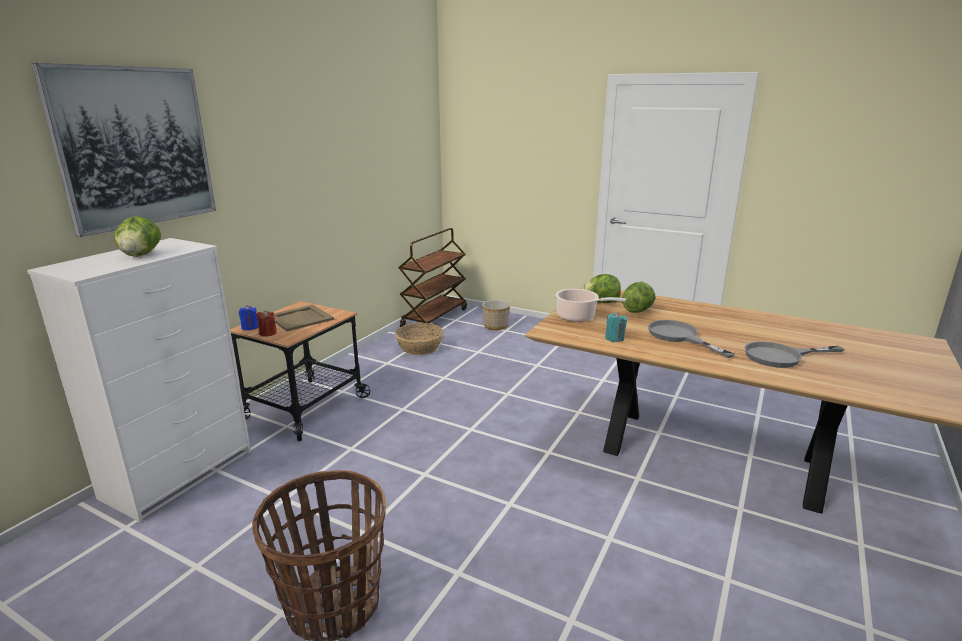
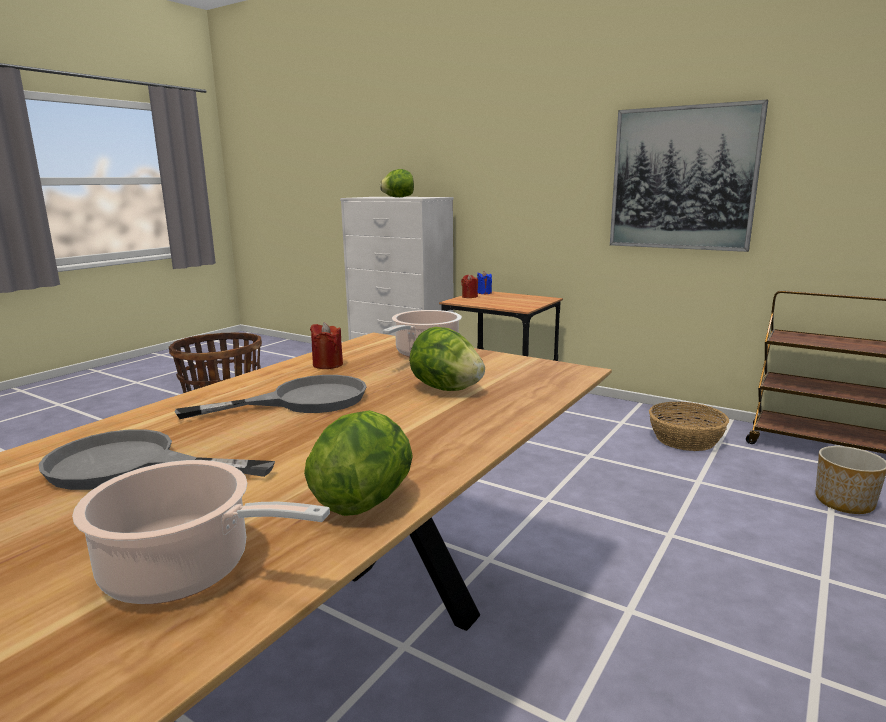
camera: 95 degrees right, 5 degrees down
(135, 147) = (447, 123): picture -> picture (682, 179)
(300, 318) = (508, 300): beige tray -> none
(601, 302) = (497, 370): lettuce -> lettuce (365, 500)
(614, 338) = (328, 365): turquoise candle -> red candle
(781, 356) = (131, 466): grey frying pan -> grey frying pan turned 75 degrees counterclockwise
(819, 333) = (185, 570): none -> cooking pot

